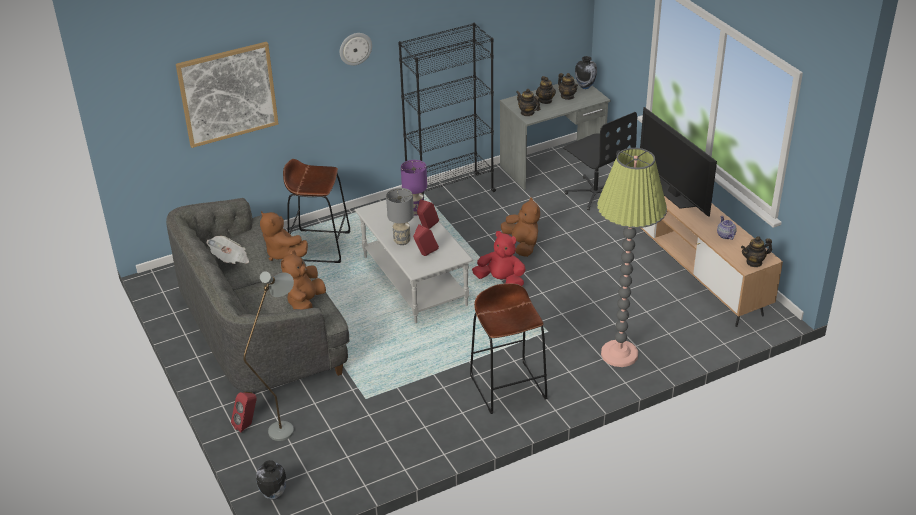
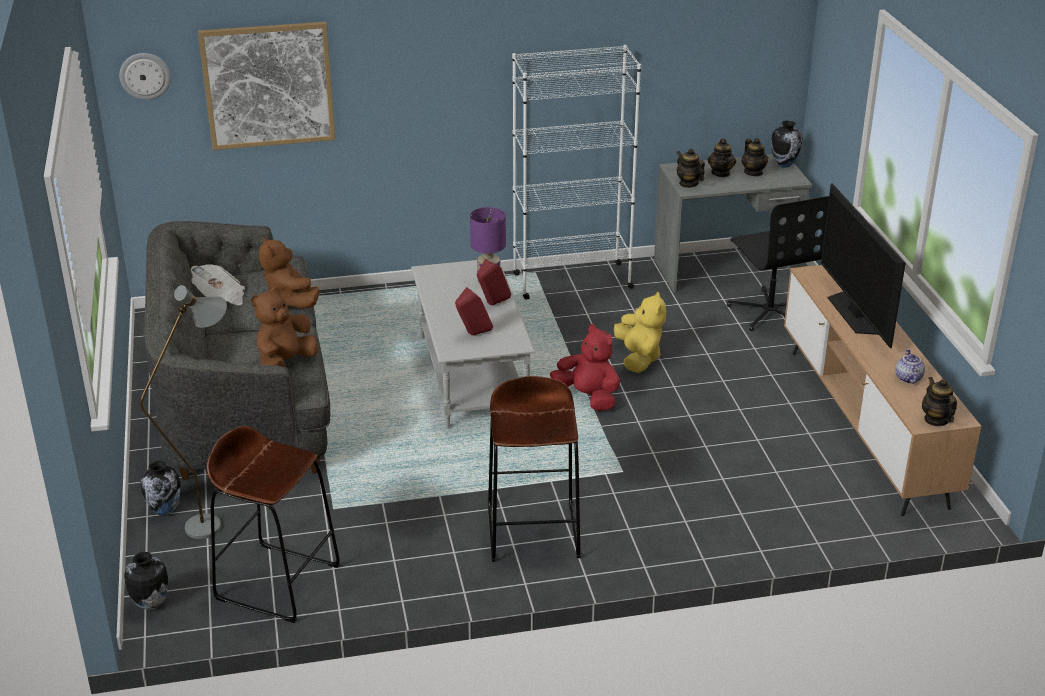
camera: 15 degrees right, 5 degrees down
(247, 425) = (165, 511): red speaker -> vase
(319, 246) = (371, 315): brown stool -> brown stool (277, 582)
(355, 48) = (451, 53): wall clock -> wall clock (145, 75)
(402, 241) = (452, 313): grey table lamp -> none
(450, 193) = (572, 281): black bookcase -> white bookcase
(522, 245) = (638, 358): brown plush toy -> yellow plush toy
(619, 354) = (711, 520): floor lamp -> none
(754, 262) = (936, 420): teapot -> teapot turned 75 degrees clockwise

